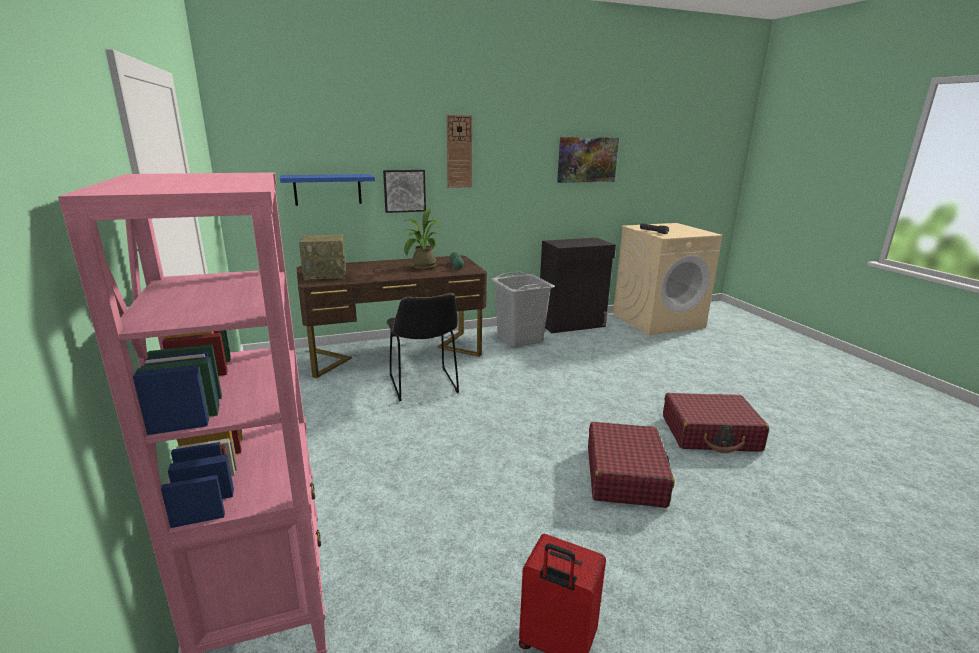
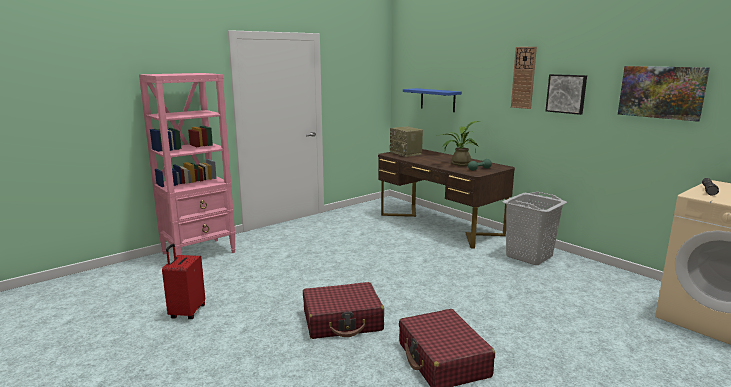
camera: 70 degrees right, 5 degrees down
(404, 190) = (481, 106): picture -> picture (566, 93)
(424, 386) = (402, 241): black chair -> none
(572, 324) = (607, 273): black cabinet -> none

